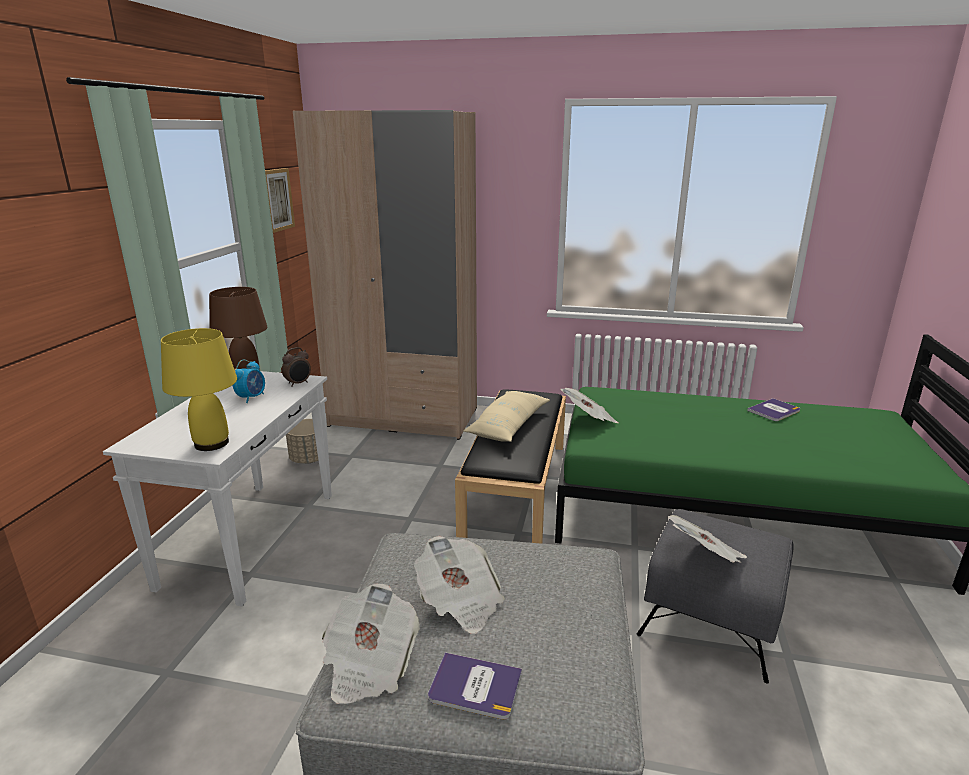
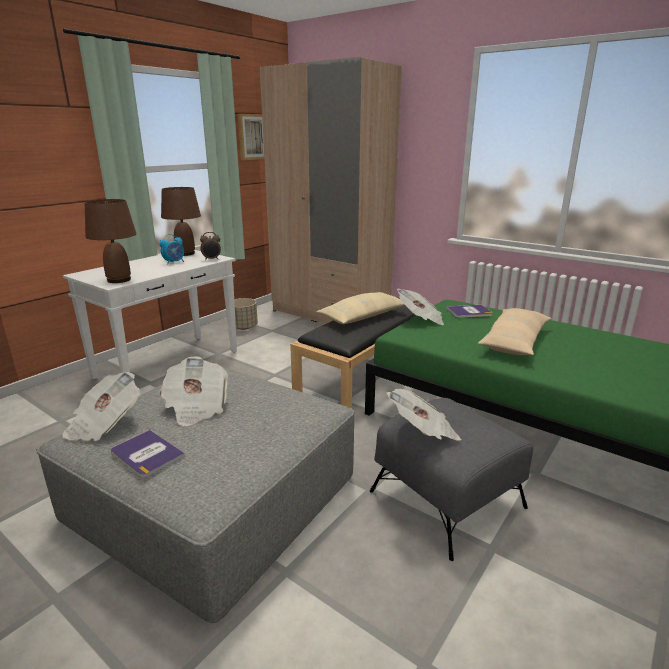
camera: 25 degrees right, 0 degrees up
(211, 443) = (119, 280): yellow table lamp -> brown table lamp
(701, 429) = (514, 341): none -> beige pillow
(774, 410) = (610, 340): book -> book (469, 312)

